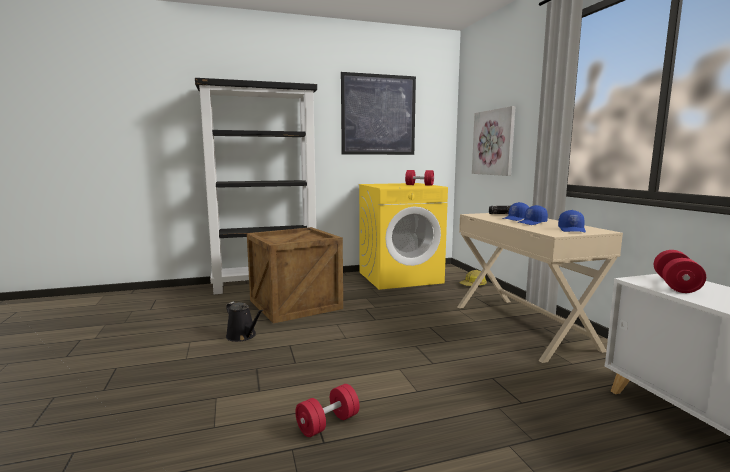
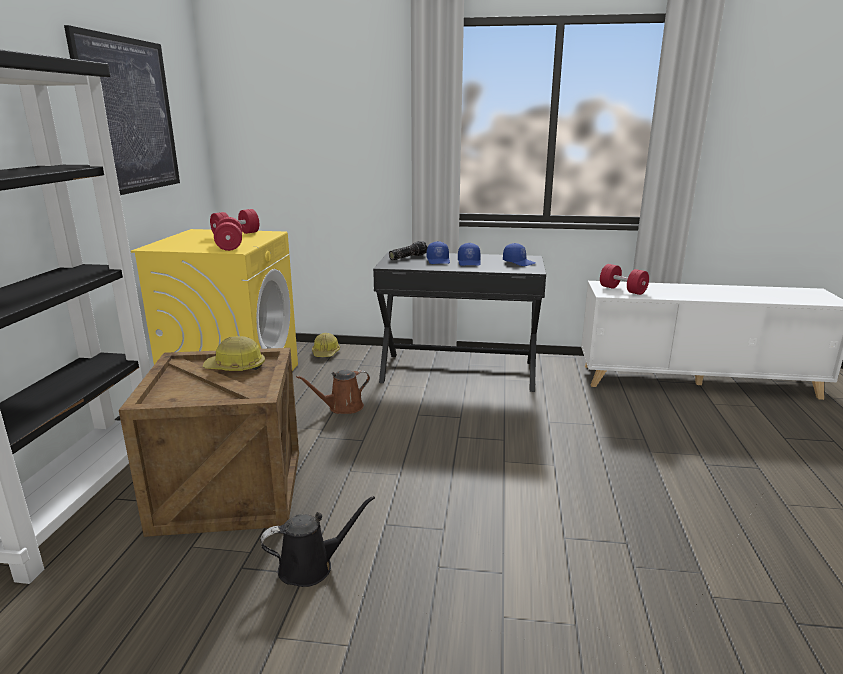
camera: 65 degrees left, 10 degrees up
(311, 238) = (236, 367): none -> hard hat
(328, 423) = (594, 533): red dumbbell -> red dumbbell (230, 246)
(408, 305) = (342, 407): none -> brown watering can
(494, 142) = (310, 161): picture -> none
(523, 326) = (458, 371): beige desk -> black desk

